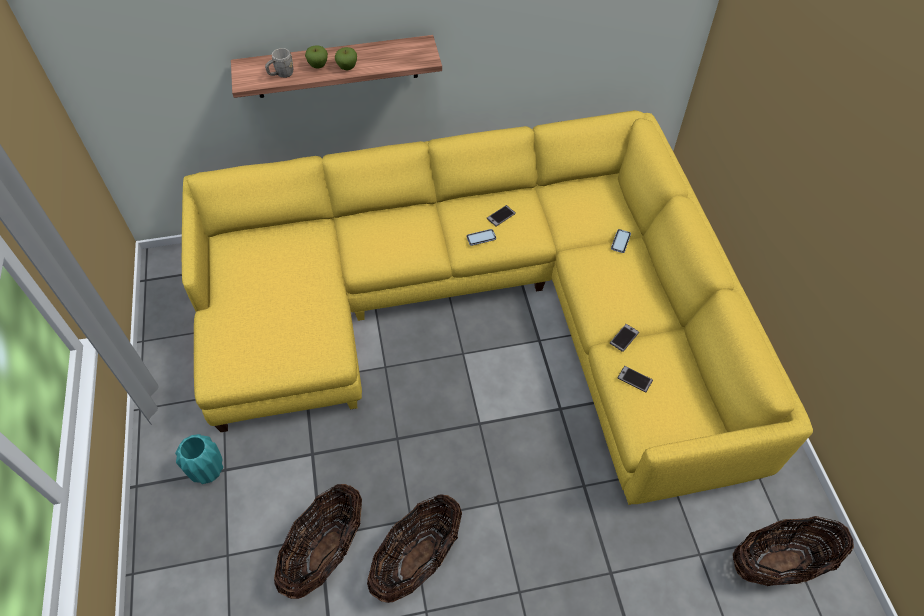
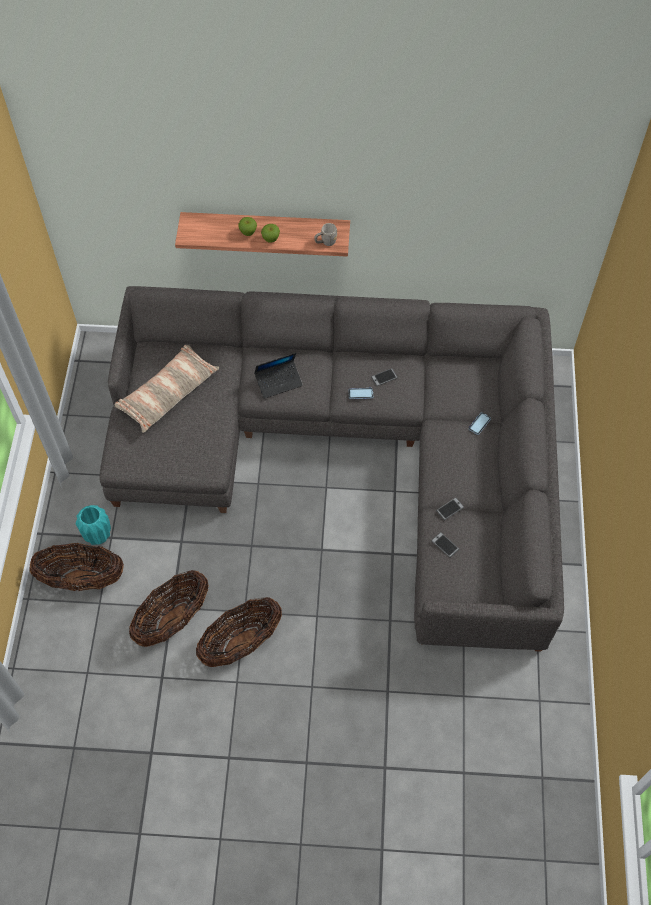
camera: 15 degrees right, 5 degrees up
(259, 283) = (168, 393): none -> pillow
(281, 74) = (217, 235): grey mug -> grey mug (325, 242)
(385, 244) = (278, 381): none -> laptop
(481, 306) = (354, 449): yellow sofa -> grey sofa
(779, 563) = (525, 719): basket -> basket (82, 579)

